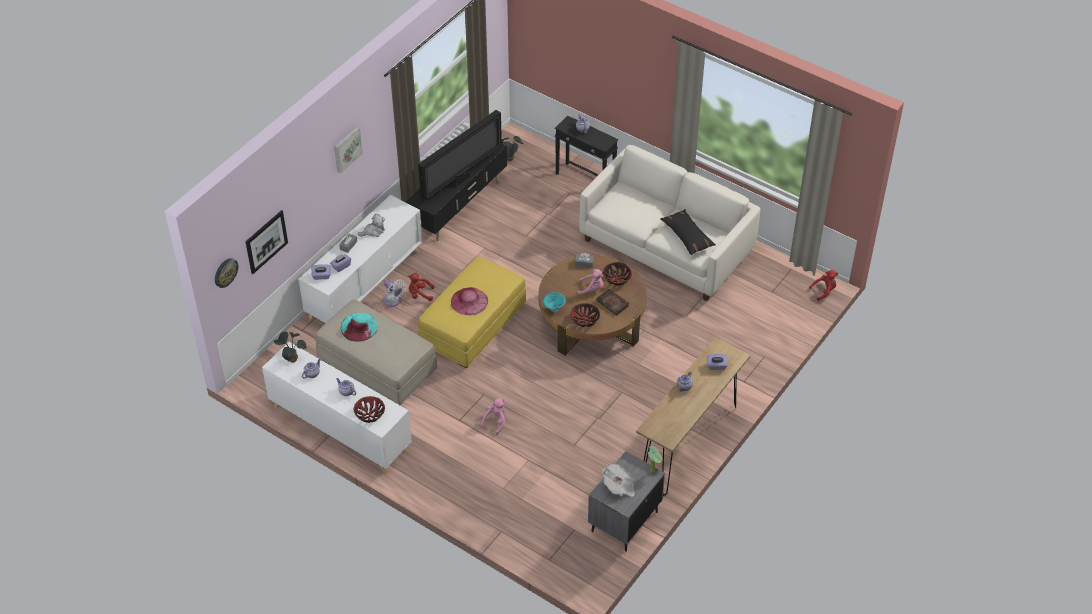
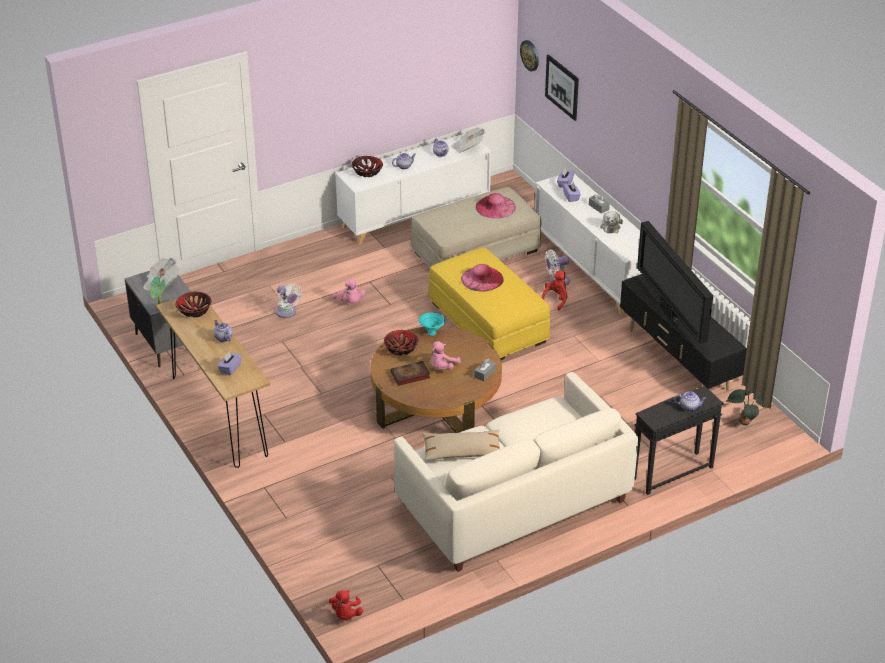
camera: 115 degrees right, 10 degrees down
(291, 358) = (468, 147): potted plant -> newspaper
(346, 149) = (641, 123): picture -> none
(359, 327) = (495, 207): turquoise hat -> pink hat
(534, 458) = (287, 313): none -> white fan
(617, 279) = (444, 390): bowl -> bowl (194, 311)
(687, 236) = (462, 451): black pillow -> beige pillow

